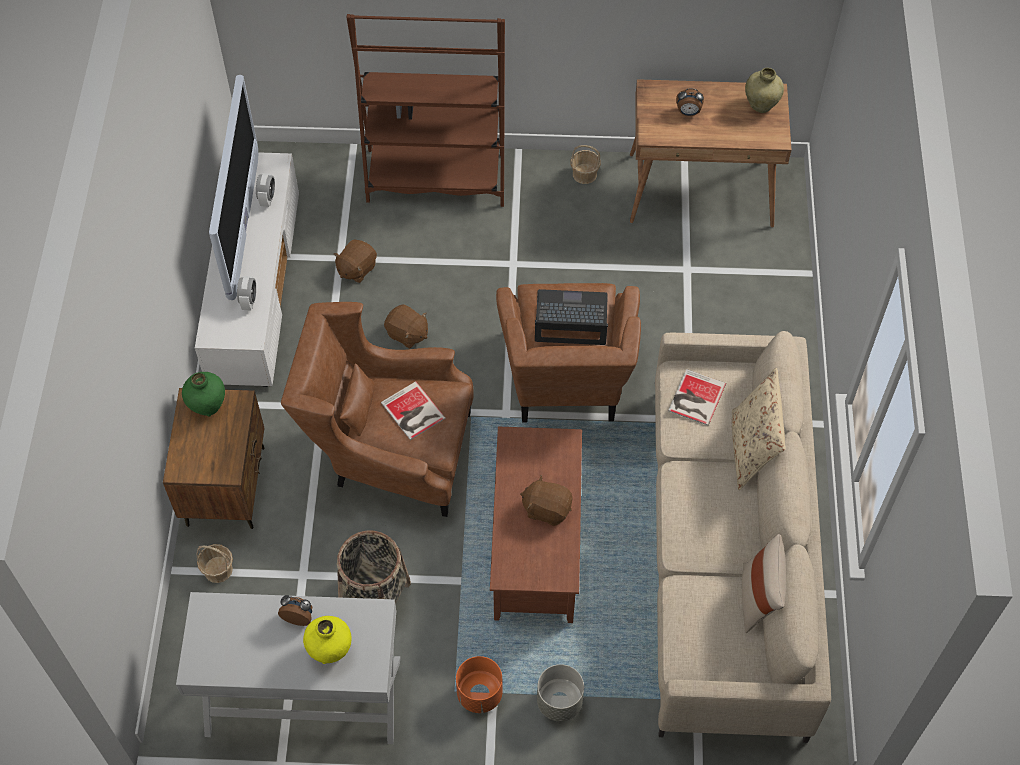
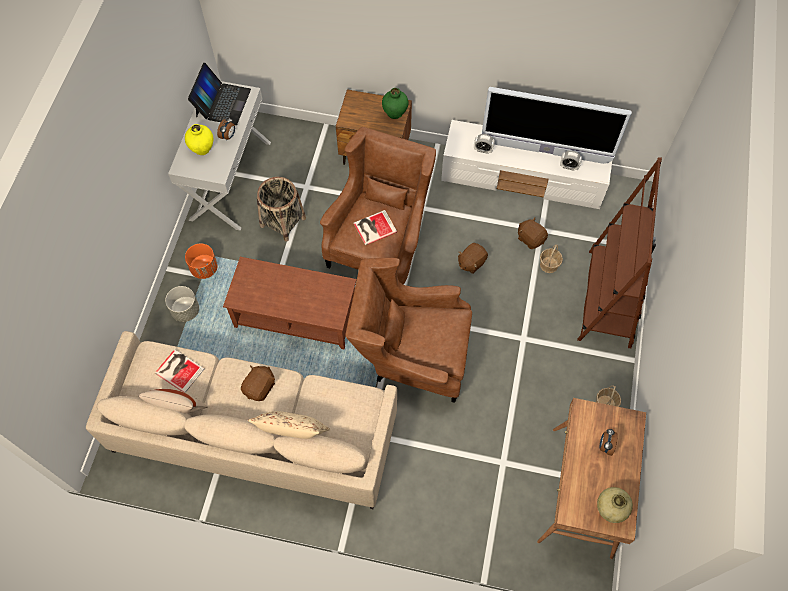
camera: 100 degrees right, 5 degrees up
(218, 569) = (320, 145): basket -> basket (549, 265)
(547, 509) = (287, 297): brown plush toy -> brown plush toy (260, 387)
(571, 319) = (431, 336): laptop -> laptop (222, 103)
(695, 398) = (345, 404): book -> book (179, 369)

